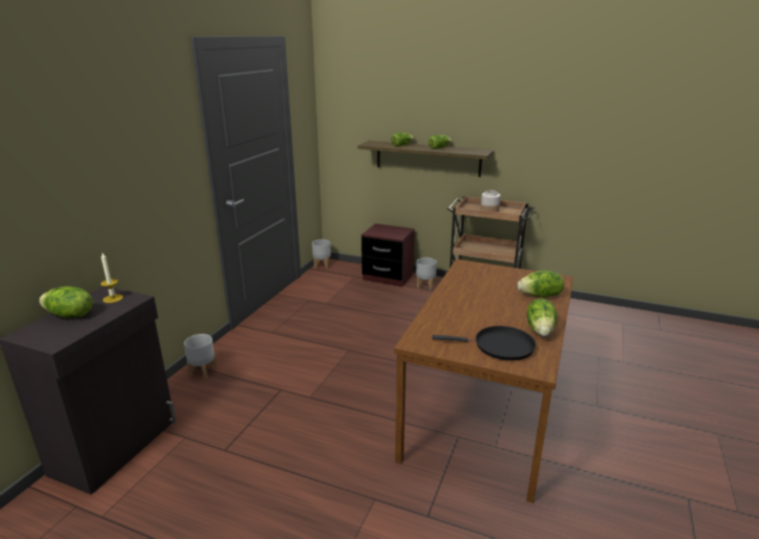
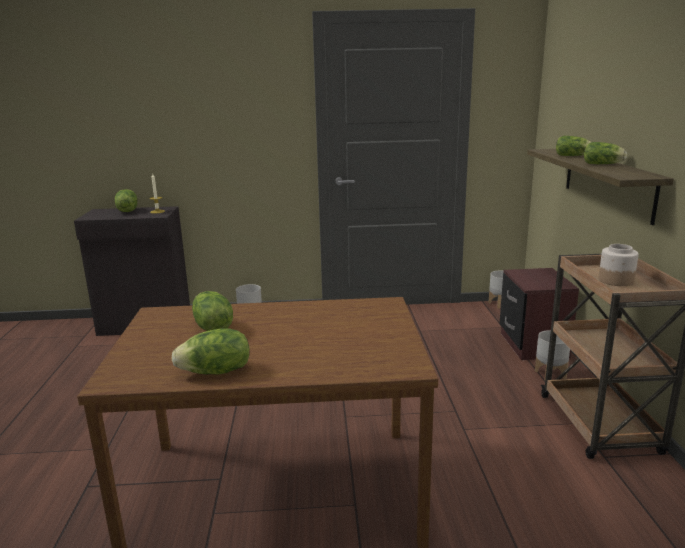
camera: 65 degrees right, 5 degrees down
(499, 346) = (159, 353): black frying pan -> none
(540, 296) = (328, 360): lettuce -> lettuce (212, 327)

